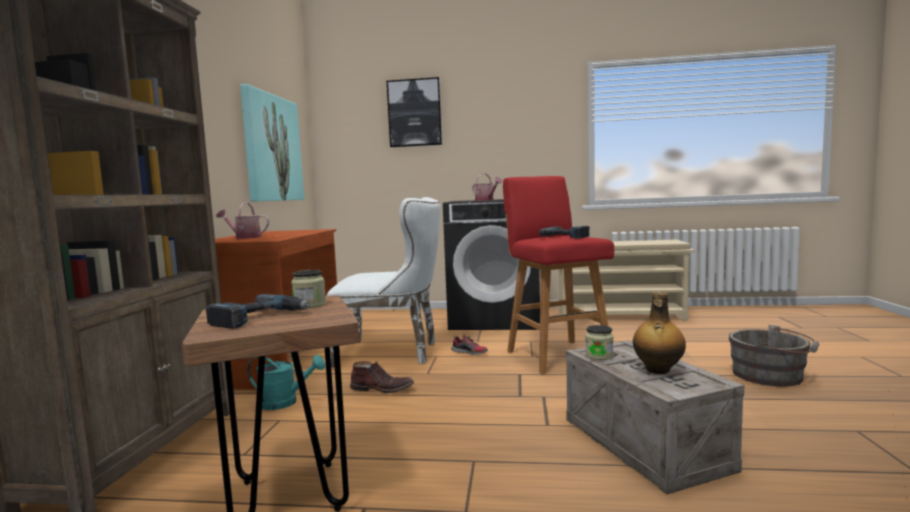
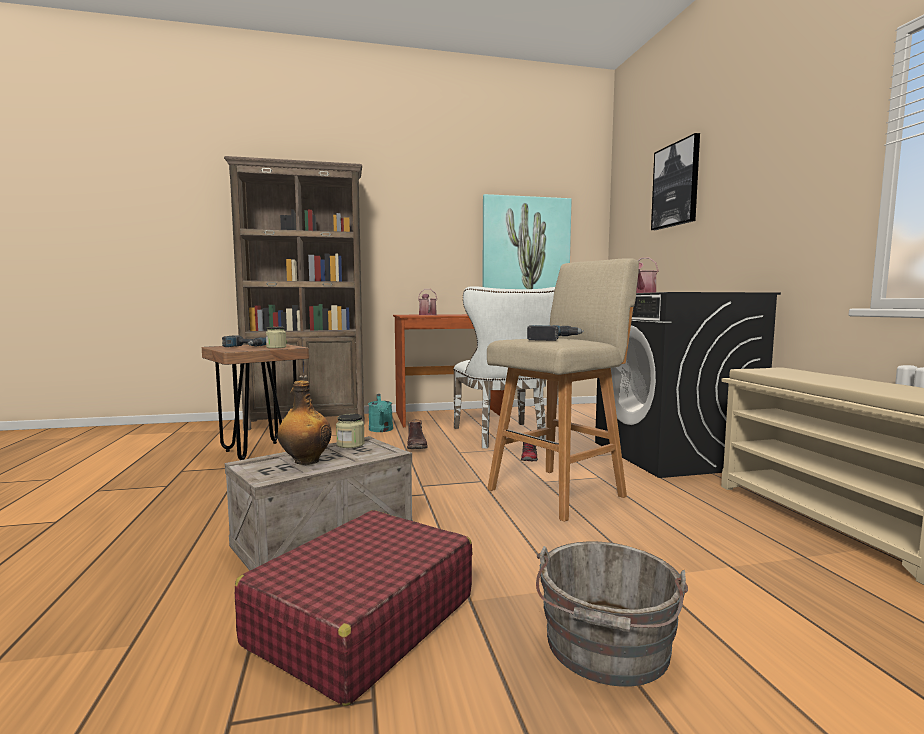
camera: 70 degrees right, 0 degrees up
(556, 355) = (559, 492): red stool -> beige stool
(778, 431) = (362, 620): none -> red suitcase

